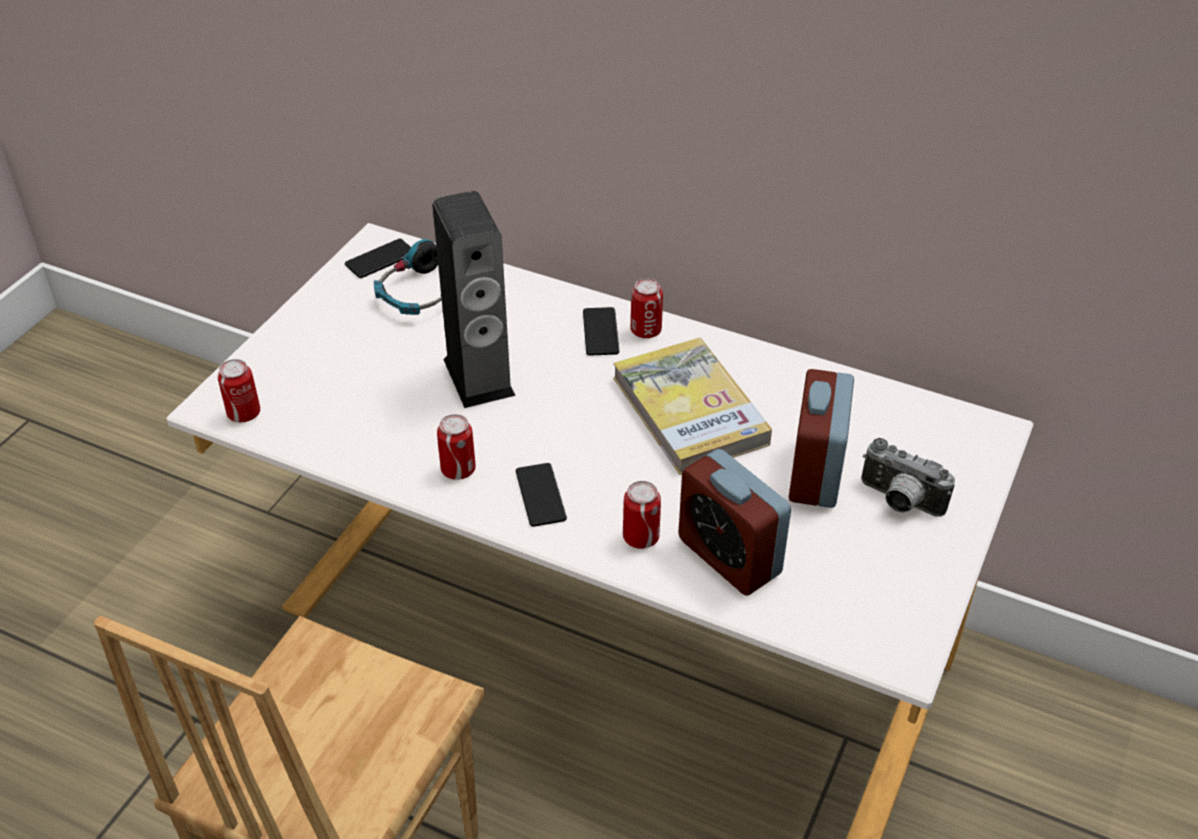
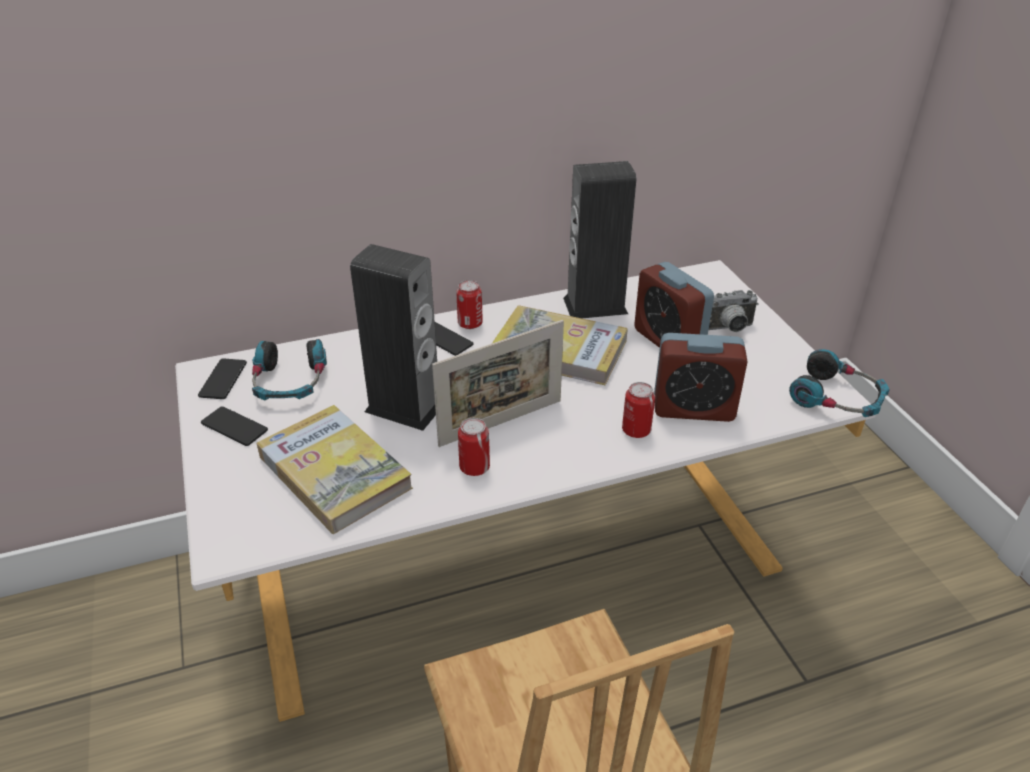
camera: 45 degrees left, 5 degrees down
(244, 413) = (260, 537): can -> none
(354, 397) = (334, 472): none -> book
(535, 445) = (501, 423): none -> picture frame
(540, 495) = (547, 447): phone -> phone (234, 427)
(797, 387) = (595, 306): none -> speaker
(901, 657) = (837, 398): none -> headphones

